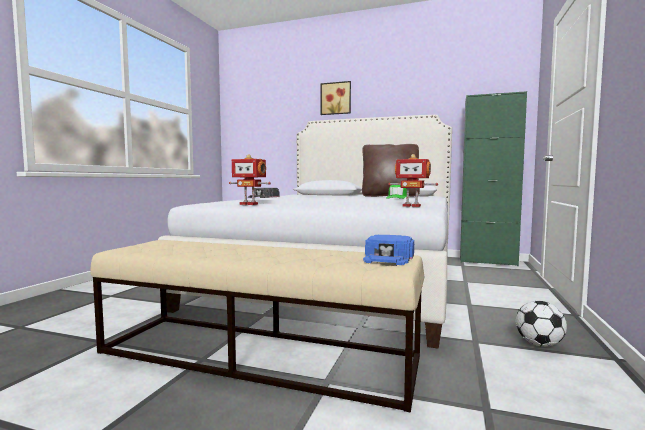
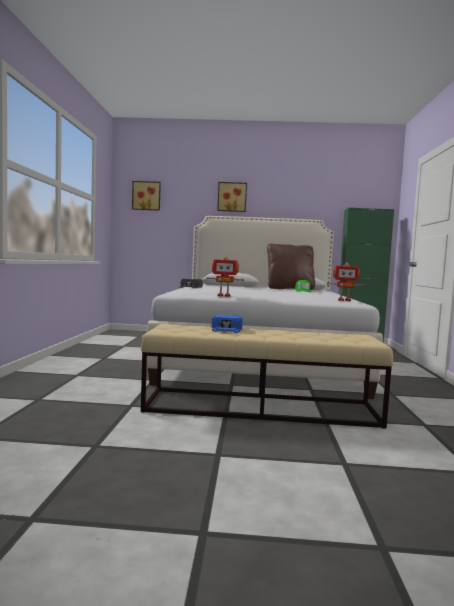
camera: 15 degrees left, 0 degrees up
(251, 106) = (146, 196): none -> picture
(389, 257) = (357, 336): blue cap -> blue cap (227, 329)
(539, 344) = (430, 394): football -> none

